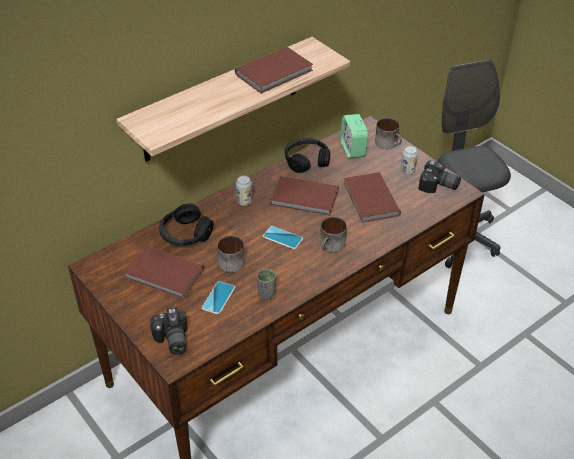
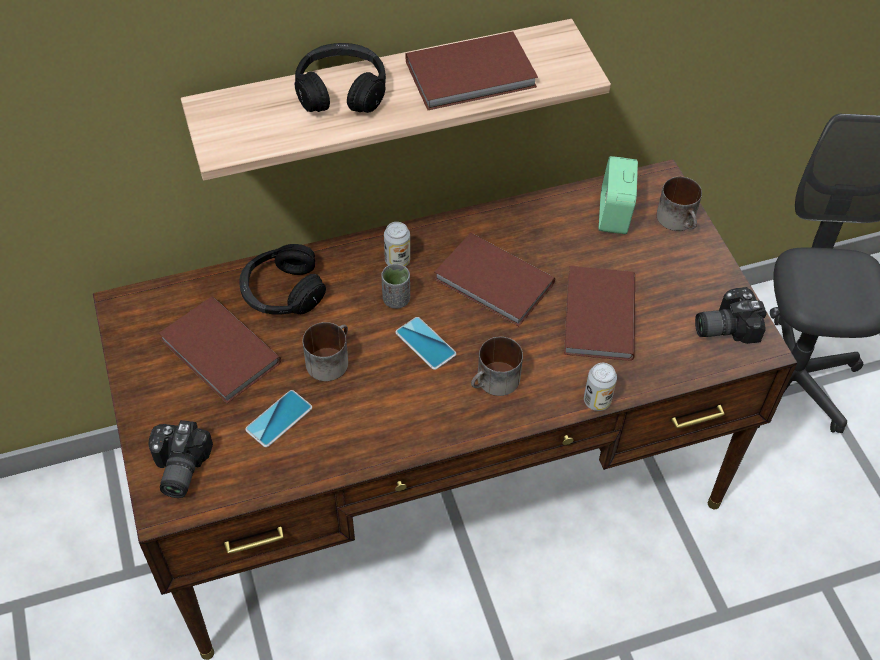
camera: 20 degrees right, 10 degrees up
(266, 293) = (354, 434): grey cup -> grey cup (396, 299)
(306, 161) = (529, 215): black headphones -> black headphones (341, 91)
(407, 171) = (685, 281): can -> can (597, 401)
(438, 186) = (724, 325): camera -> camera turned 120 degrees clockwise

